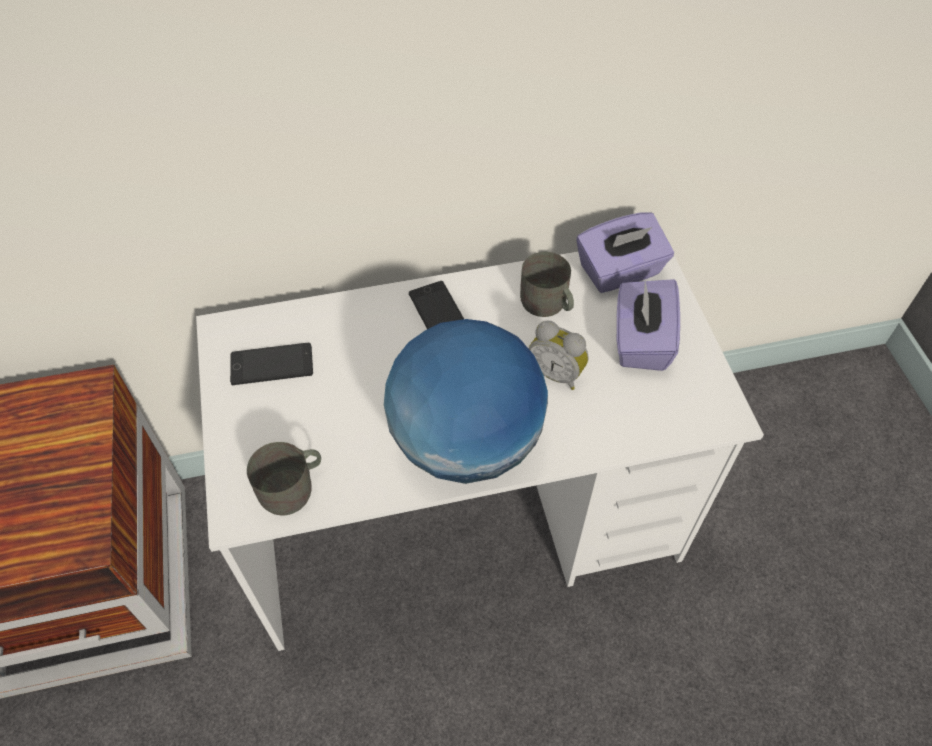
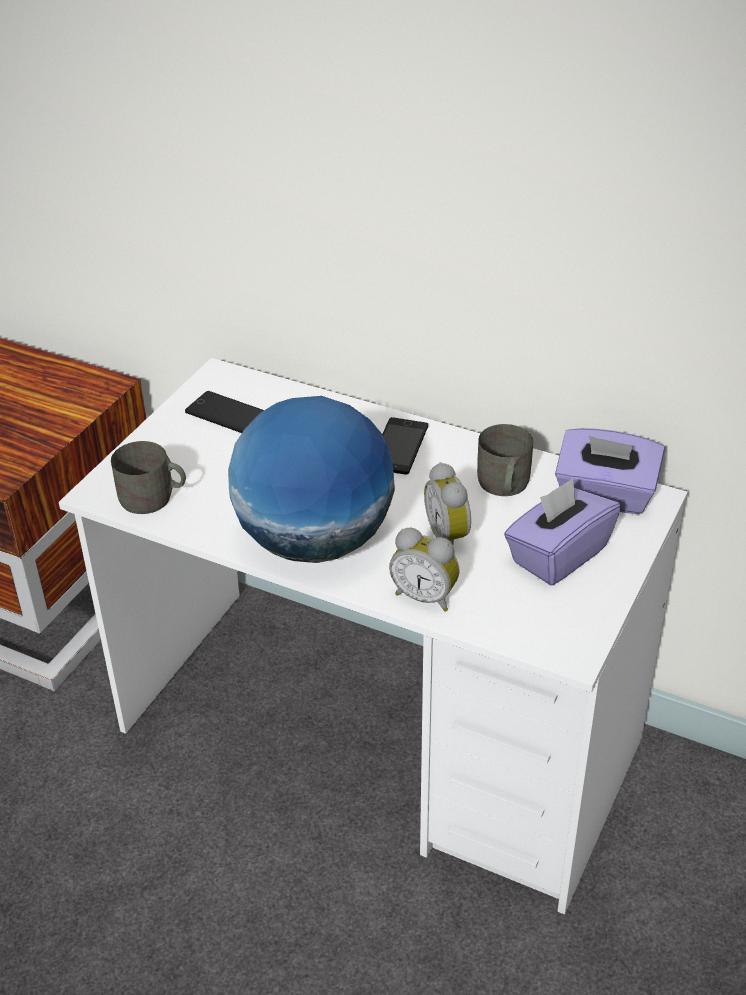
camera: 40 degrees right, 15 degrees down
(592, 436) = (425, 596): none -> alarm clock

